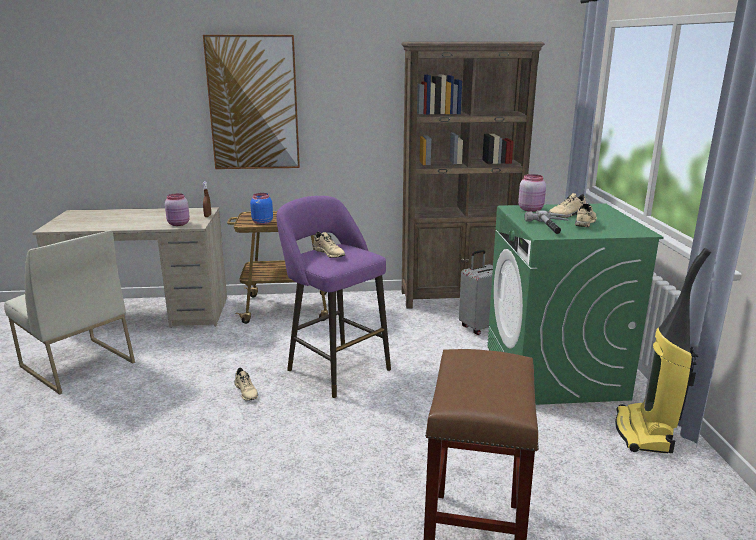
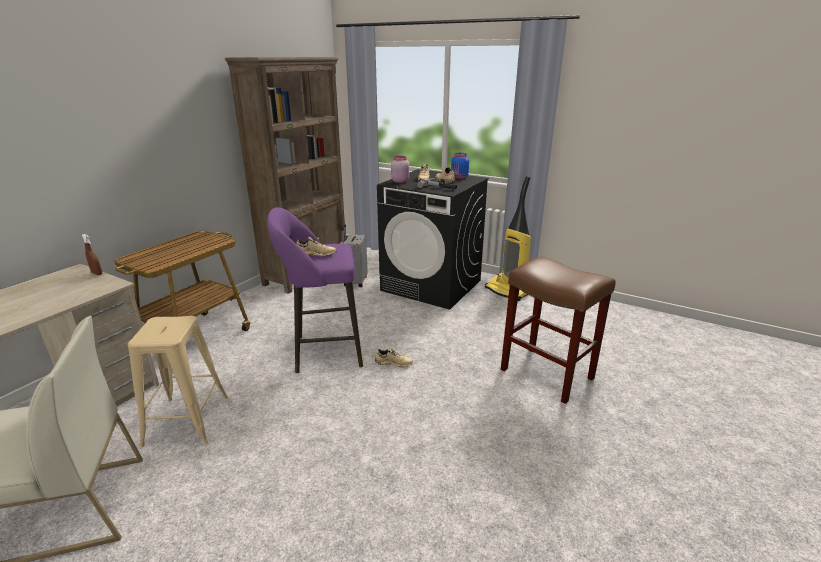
camera: 55 degrees left, 5 degrees up
(179, 224) = (88, 291): pink jar -> none
(186, 356) = (187, 420): none -> beige stool
(247, 392) = (299, 404): beige shoe -> beige shoe (394, 363)
(253, 103) = (91, 133): picture -> none
(261, 222) = (167, 259): blue jar -> blue jar (459, 177)
(554, 372) = (432, 285): green washing machine -> black washing machine

